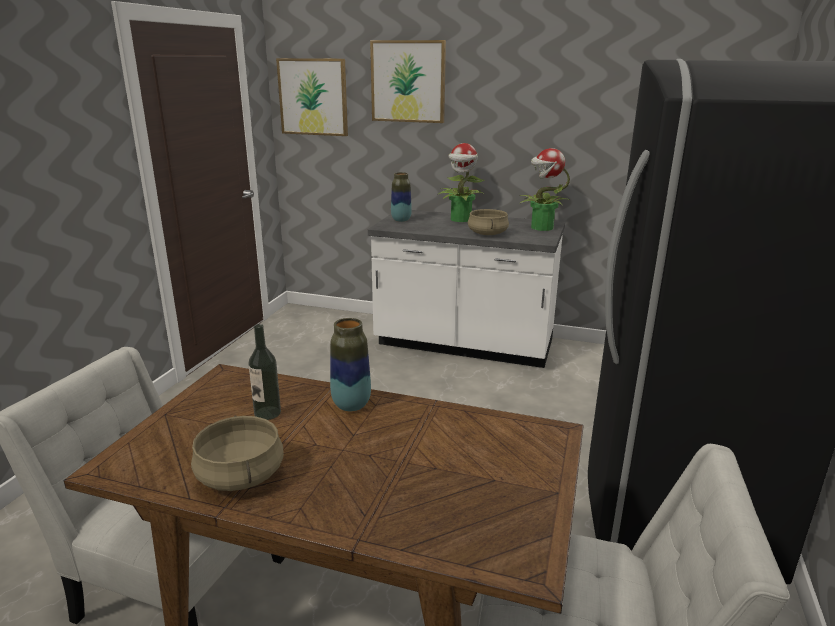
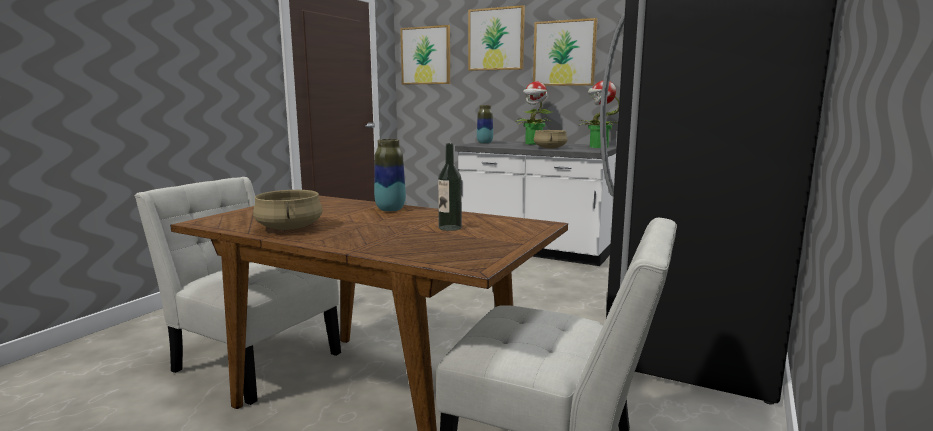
camera: 10 degrees right, 10 degrees down
(267, 413) = (326, 210): bottle -> bottle (450, 228)
(497, 105) = (564, 53): none -> picture

